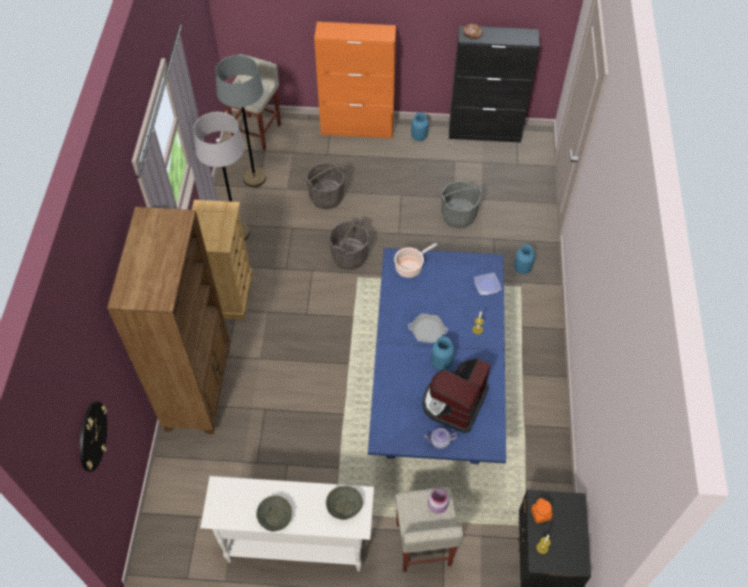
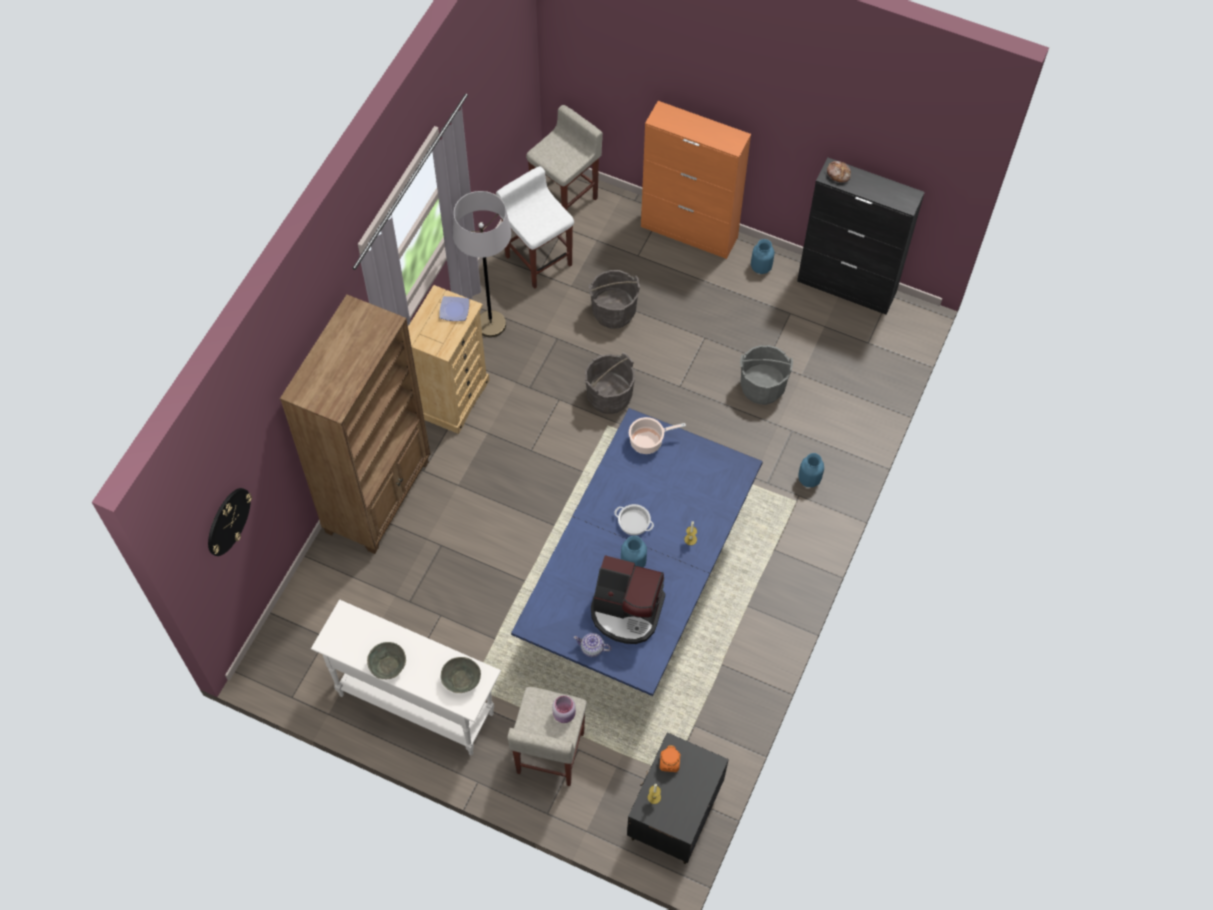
camera: 20 degrees right, 5 degrees up
(254, 178) = (538, 260): grey floor lamp -> white stool
(427, 330) = (634, 521): frying pan -> cooking pot
(454, 402) = (626, 611): coffee machine -> coffee machine turned 120 degrees counterclockwise
(487, 285) = (726, 491): plate -> plate (455, 309)

